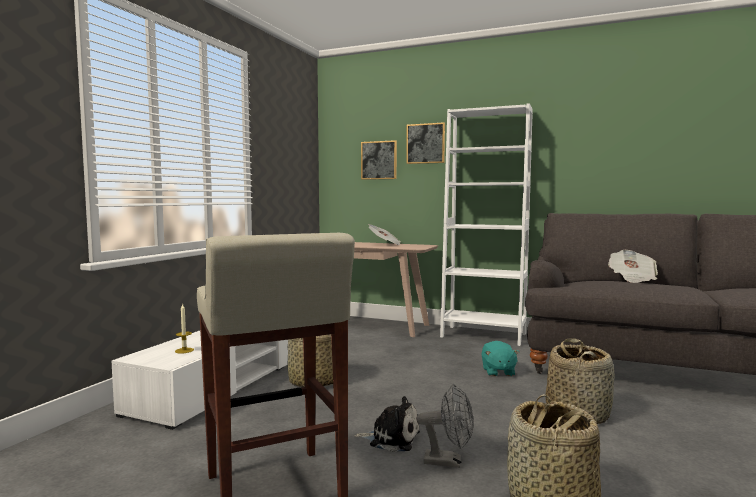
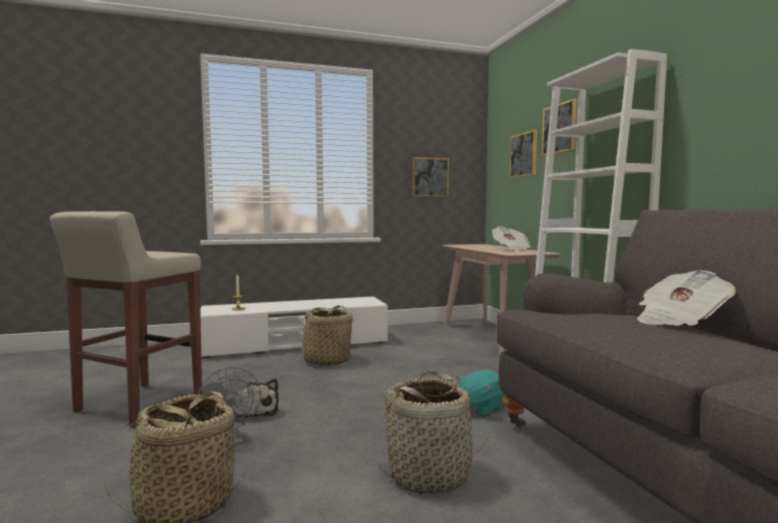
camera: 50 degrees right, 0 degrees up
(287, 175) = (430, 177): none -> picture

